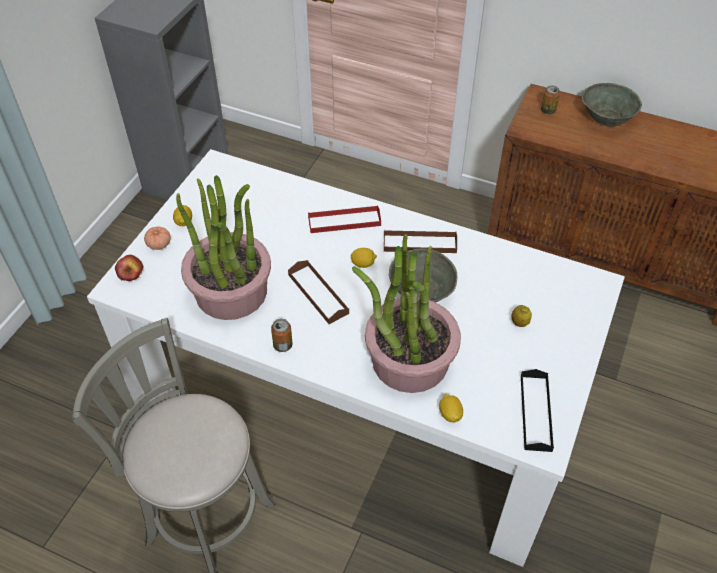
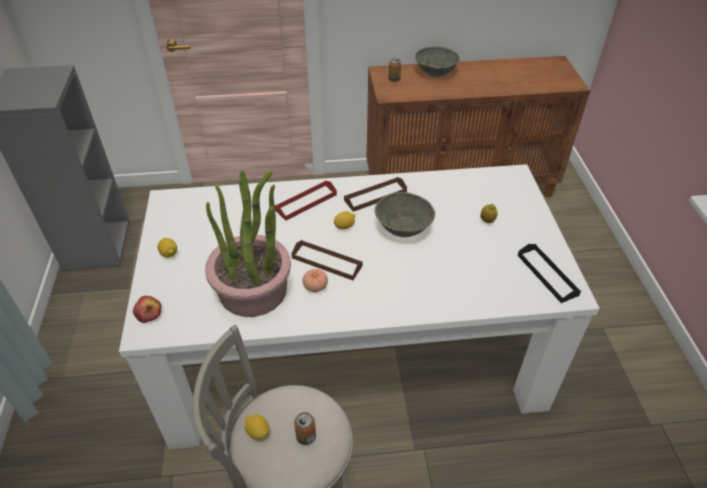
camera: 30 degrees left, 5 degrees down
(159, 244) = (158, 280): tomato -> tomato (315, 286)
(283, 345) = (328, 312): can -> can (306, 436)
(409, 360) = (434, 279): potted plant -> none
(450, 414) = (493, 303): lemon -> lemon (258, 432)

